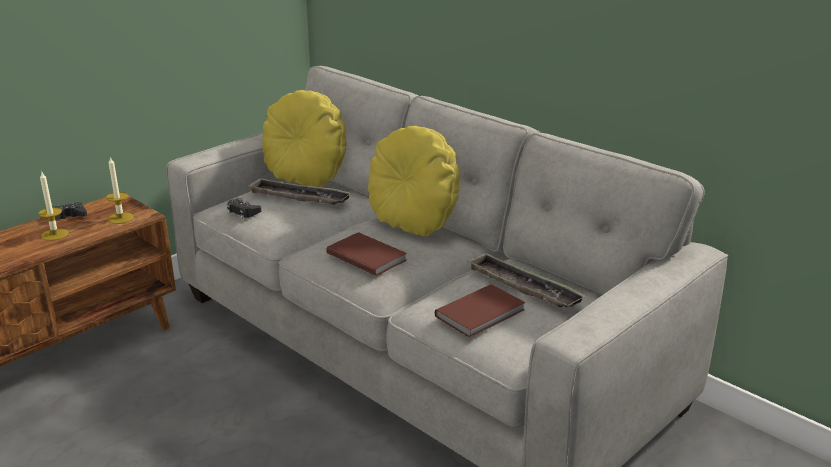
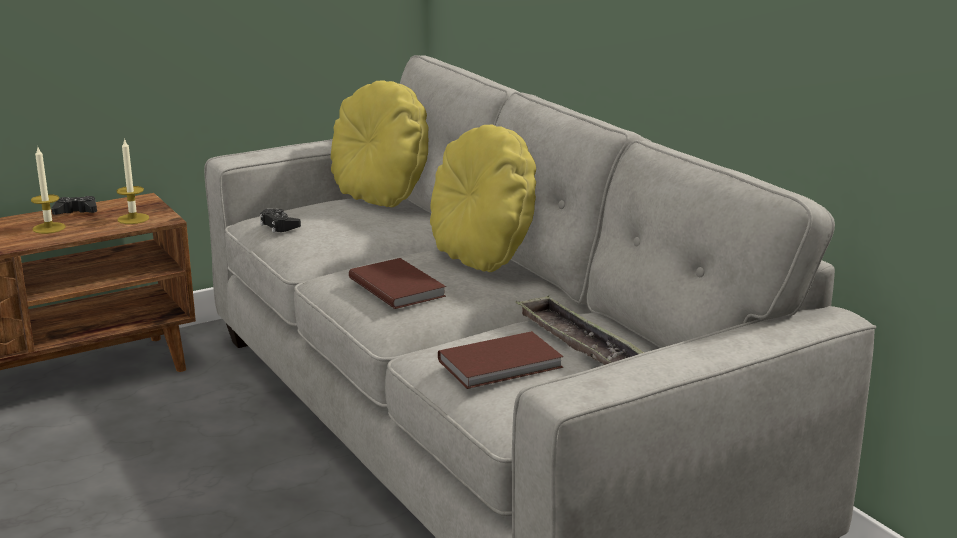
camera: 15 degrees right, 5 degrees down
(299, 197) = (357, 216): tray -> none

